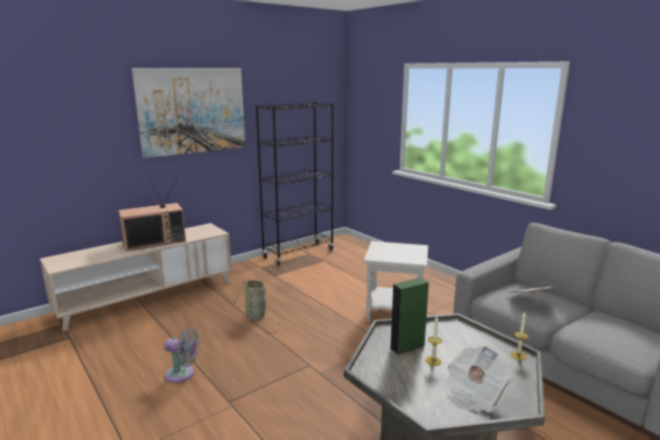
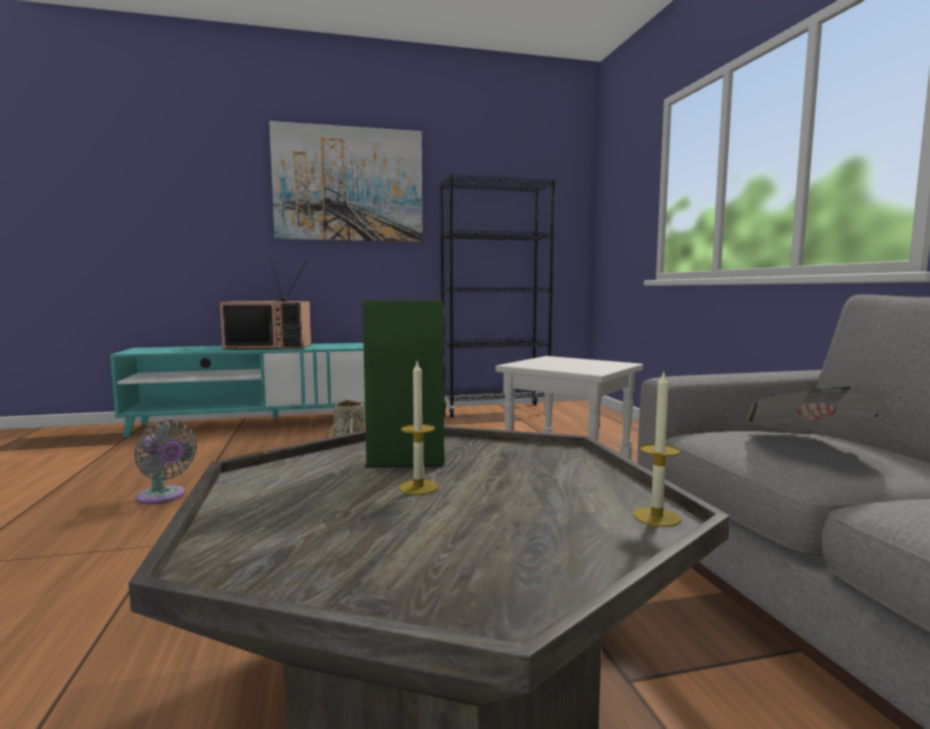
camera: 25 degrees right, 10 degrees down
(147, 297) = (253, 423): beige tv stand -> turquoise tv stand
(474, 394) = (412, 555): newspaper -> none

